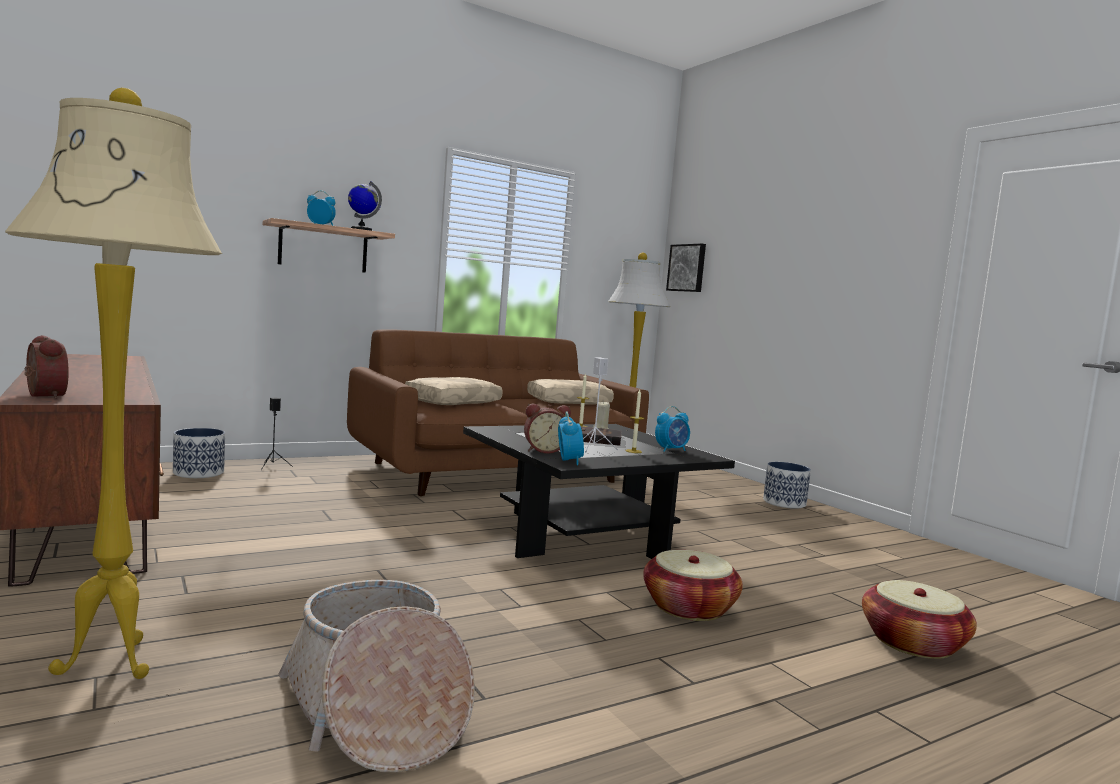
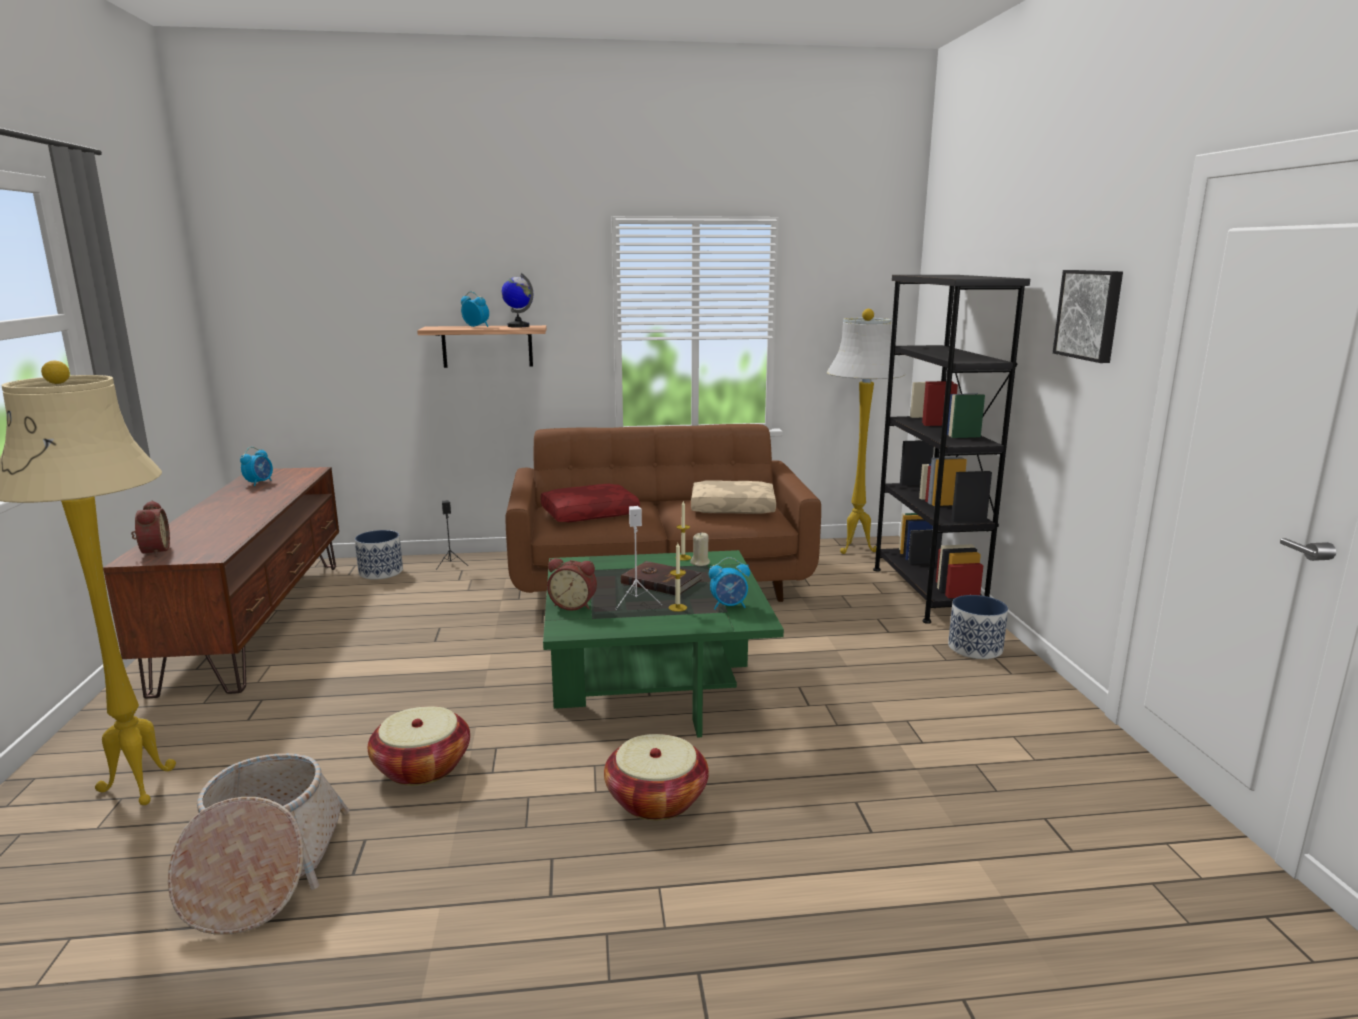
camera: 25 degrees right, 10 degrees up
(452, 402) = (590, 513): beige pillow -> red pillow
(568, 461) = (573, 625): alarm clock -> alarm clock (259, 483)
(584, 537) = (655, 685): black coffee table -> green coffee table
(687, 268) = (934, 322): picture -> picture (1090, 314)
(709, 474) = (926, 592): none -> black bookcase
(913, 643) = (865, 893): basket -> basket (422, 767)

